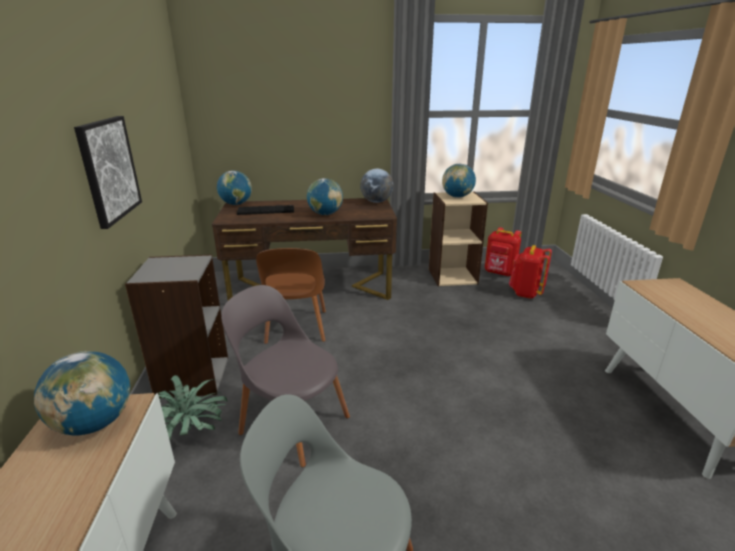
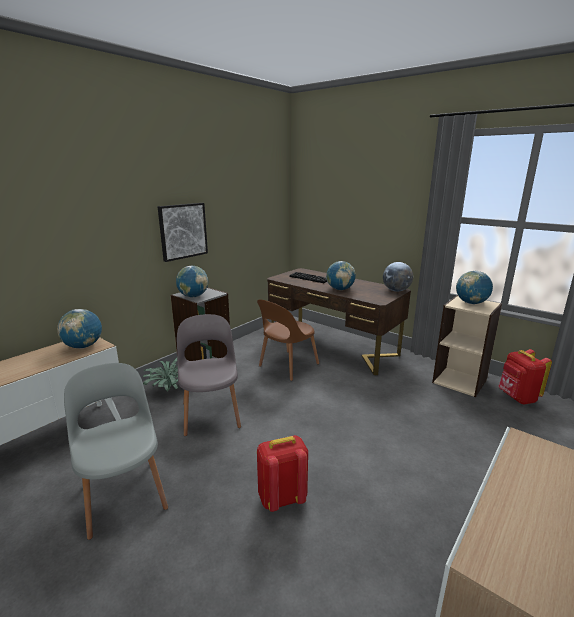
camera: 45 degrees right, 5 degrees down
(236, 204) = (301, 270): globe -> globe (193, 296)
(525, 293) = (516, 425): red backpack -> red backpack (282, 498)

